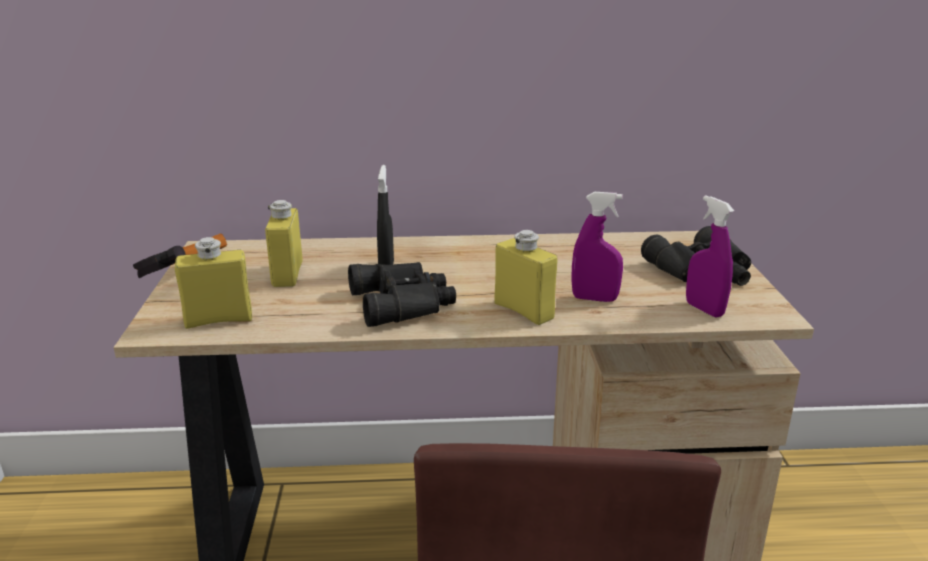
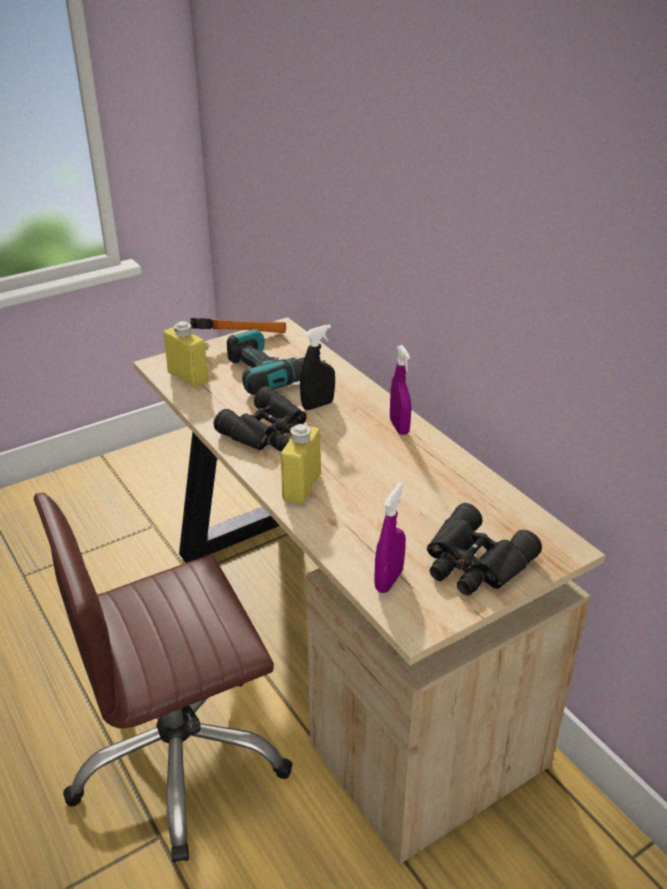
camera: 60 degrees right, 10 degrees up
(287, 275) = (270, 372): yellow bottle -> power drill
(594, 299) = (355, 515): purple spray bottle -> purple spray bottle (399, 427)

